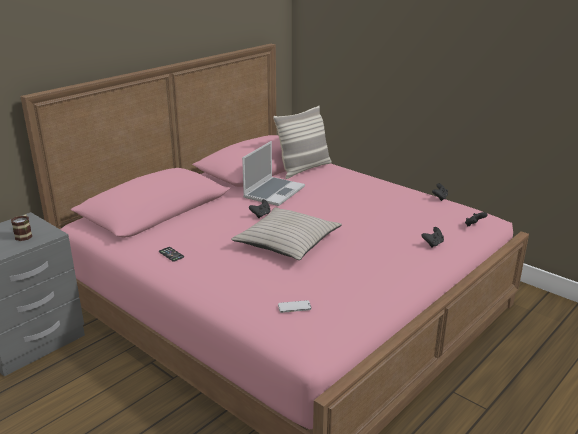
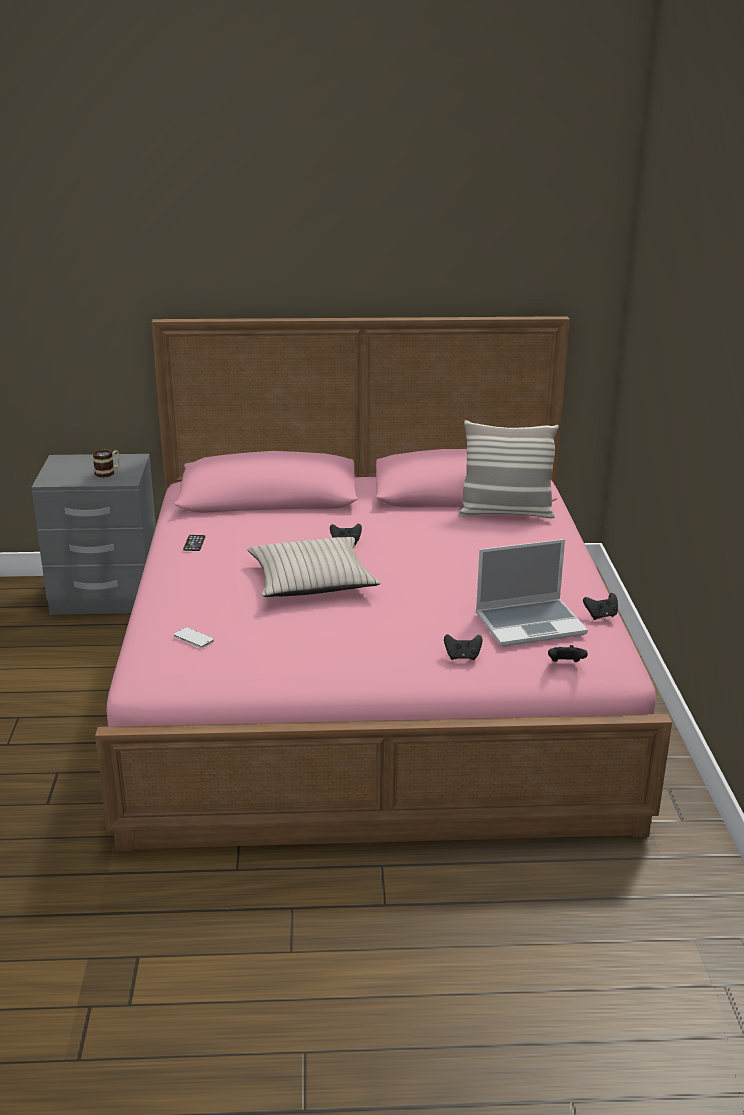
camera: 45 degrees right, 0 degrees up
(274, 192) = (411, 525): laptop -> laptop (530, 623)

